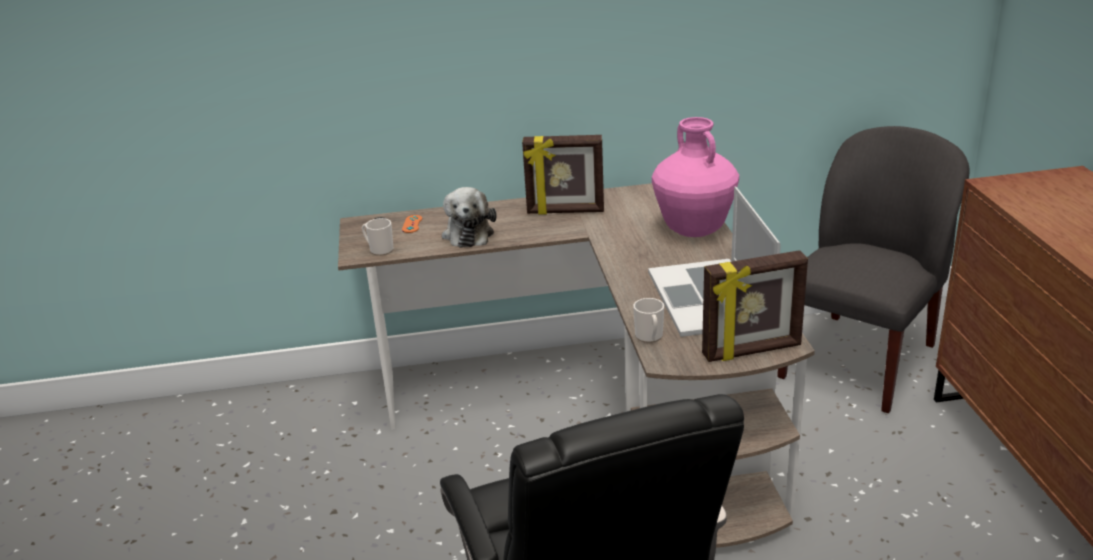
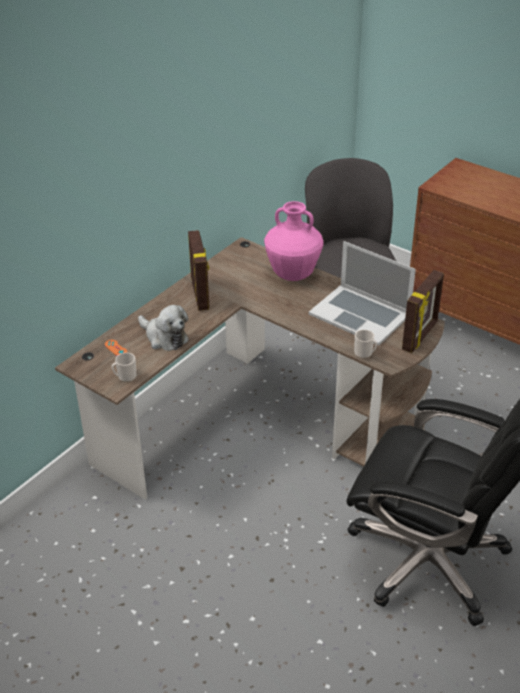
camera: 45 degrees left, 10 degrees up
(565, 211) = (201, 294): picture frame -> picture frame turned 60 degrees counterclockwise

